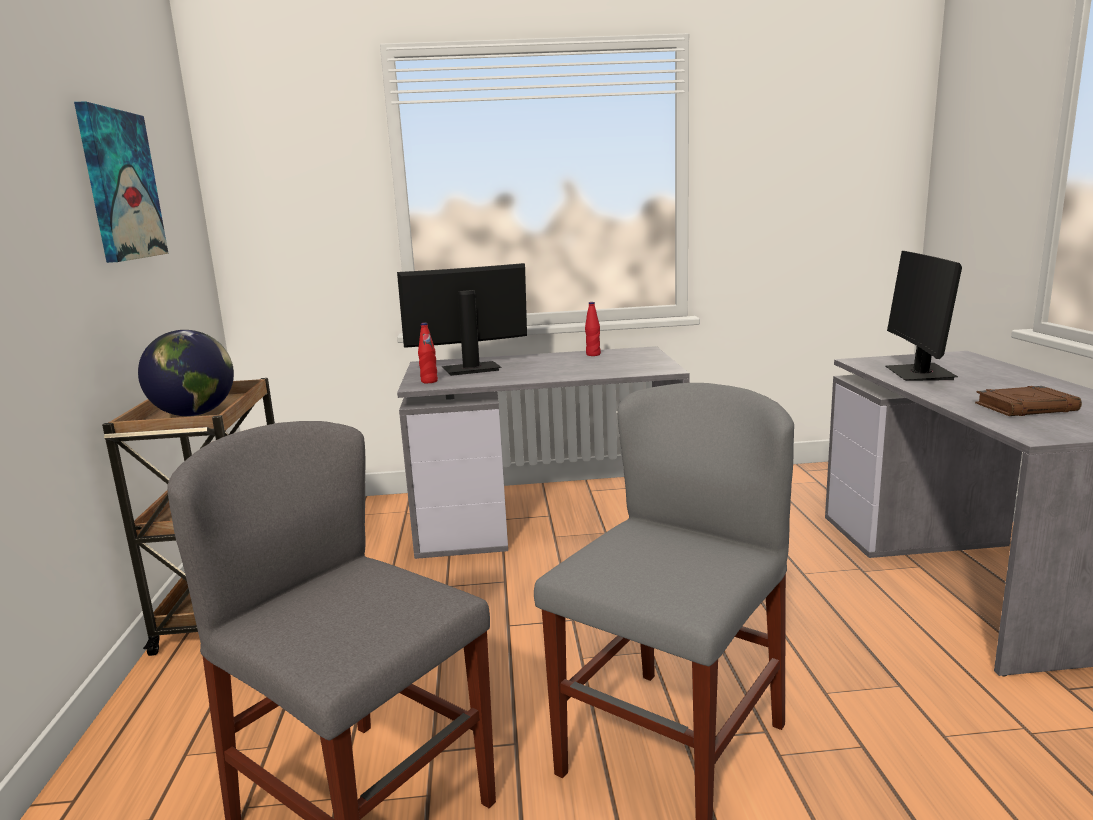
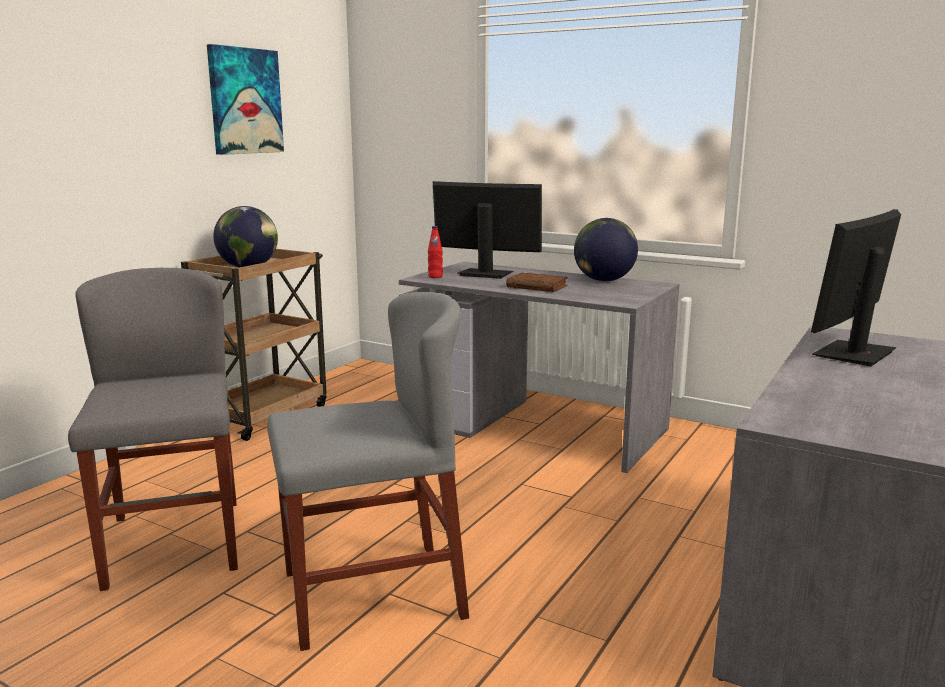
camera: 35 degrees right, 0 degrees up
(593, 354) = (604, 280): red bottle -> globe
(1026, 407) = (857, 403): brown book -> brown book (537, 287)

